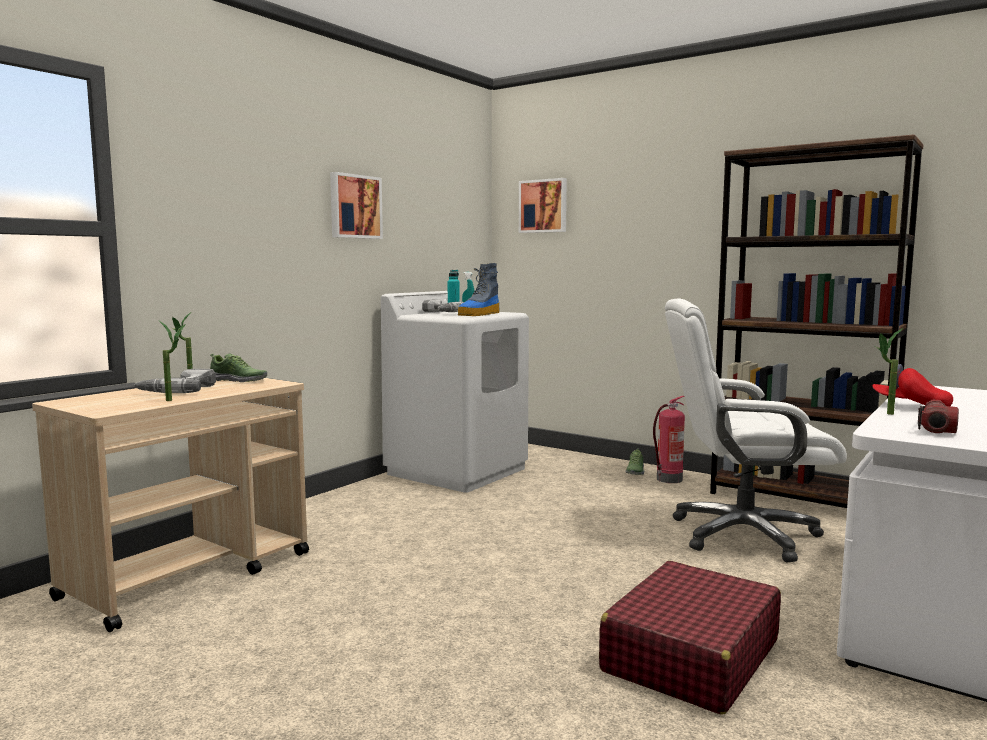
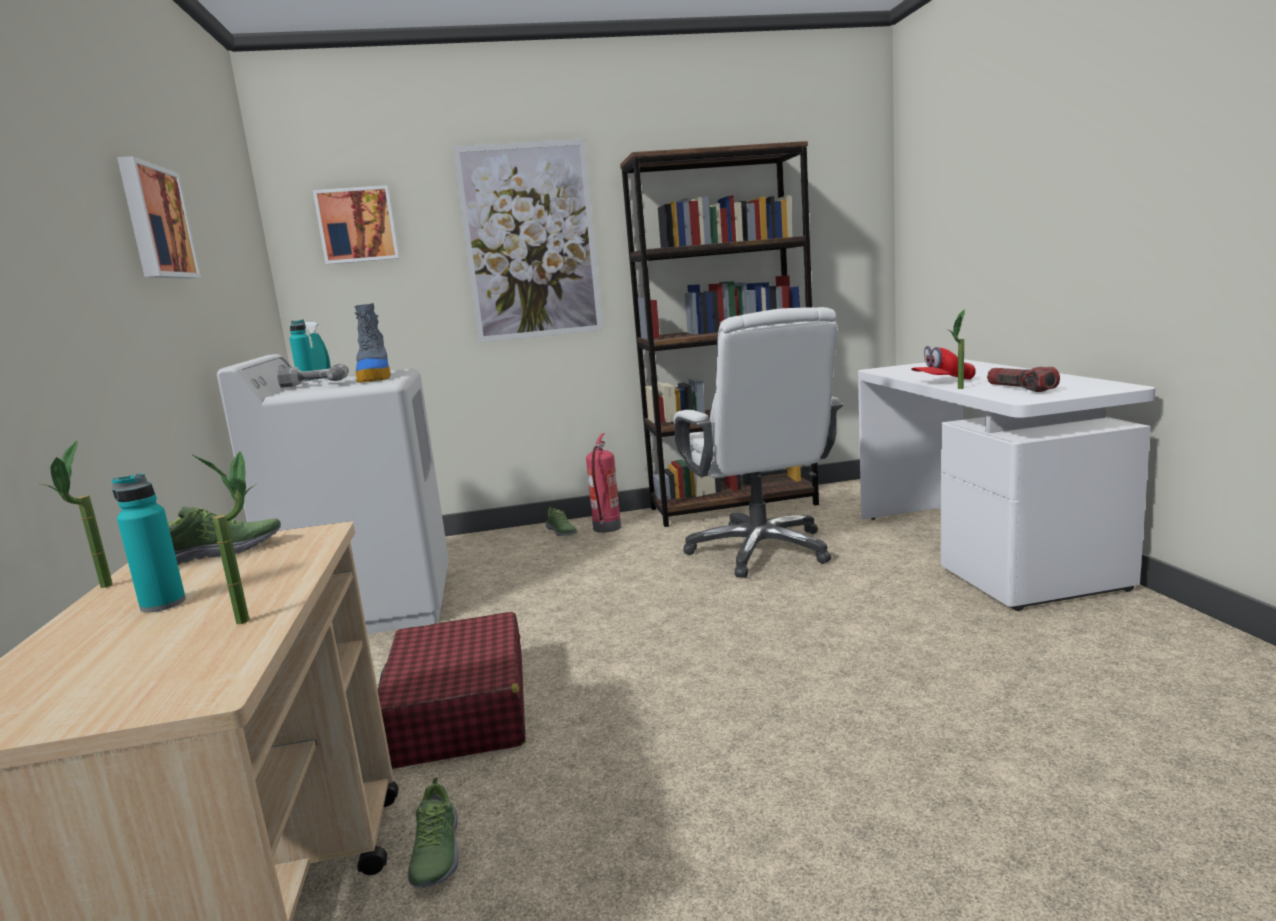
camera: 45 degrees left, 5 degrees up
(178, 390) = (163, 604): power drill -> turquoise bottle
(278, 580) = (435, 854): none -> shoe
(660, 224) = (530, 242): none -> picture
(690, 656) = (944, 662): red suitcase -> red suitcase (459, 711)
(742, 534) = (760, 550): white office chair -> white office chair turned 60 degrees counterclockwise

